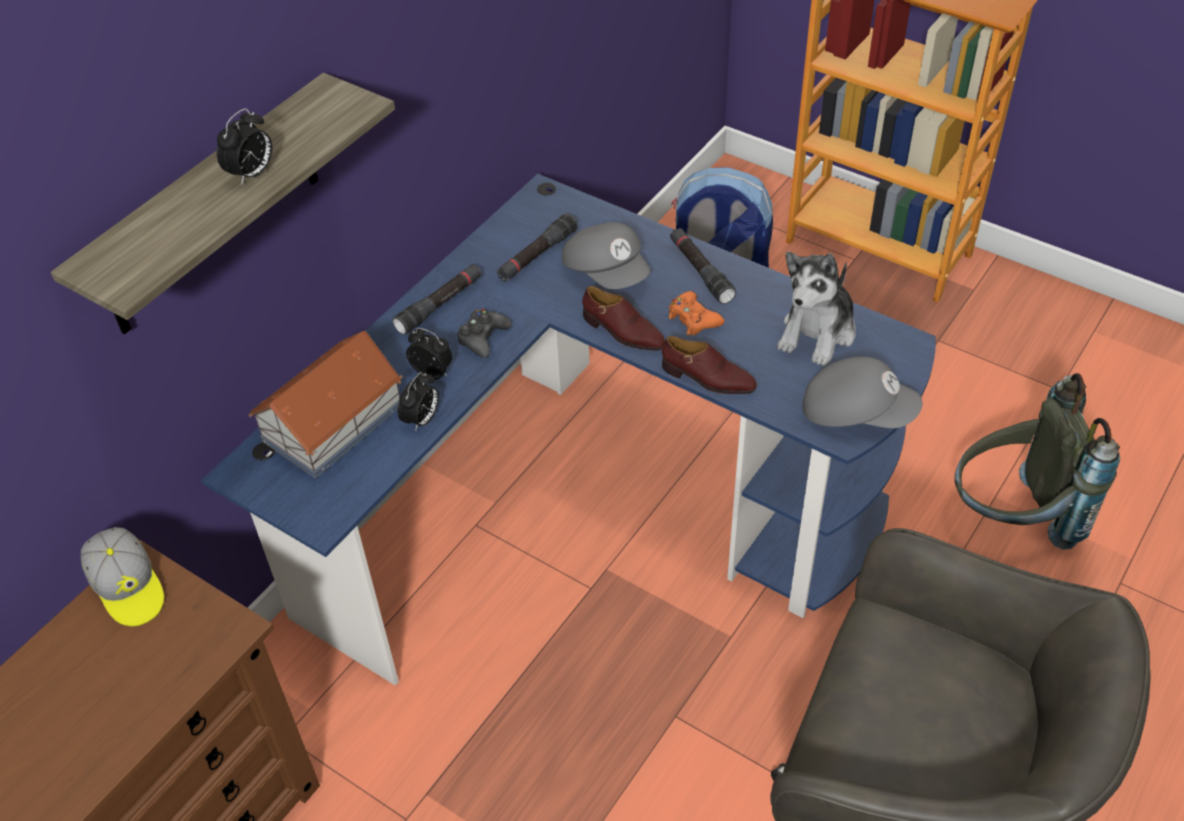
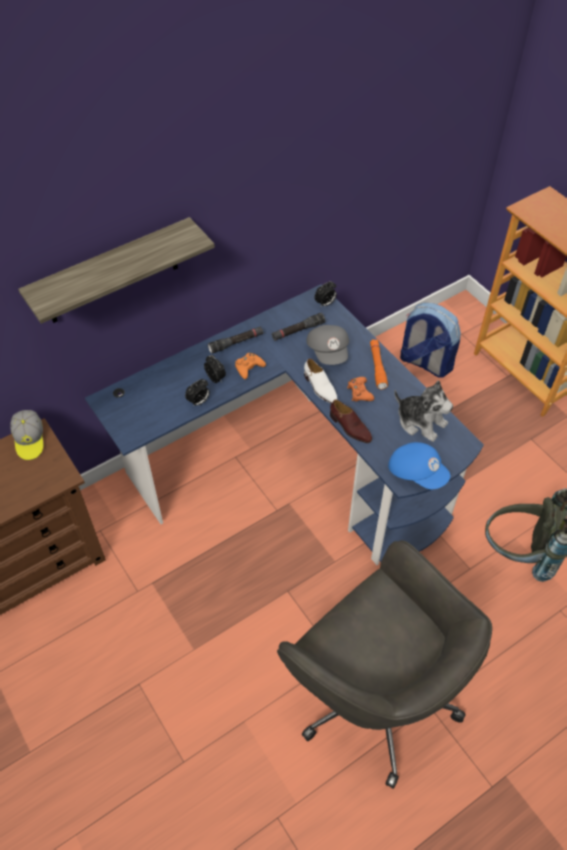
camera: 20 degrees right, 5 degrees up
(252, 174) = (128, 264): alarm clock -> alarm clock (325, 304)
(331, 423) = (155, 389): toy house -> none
(483, 338) = (249, 368): black game controller -> orange game controller
(623, 332) = (320, 387): brown shoe -> white shoe
(700, 271) = (377, 367): black flashlight -> orange flashlight
(817, 333) = (420, 422): plush toy -> plush toy turned 105 degrees counterclockwise
(857, 412) = (417, 472): grey cap -> blue cap

